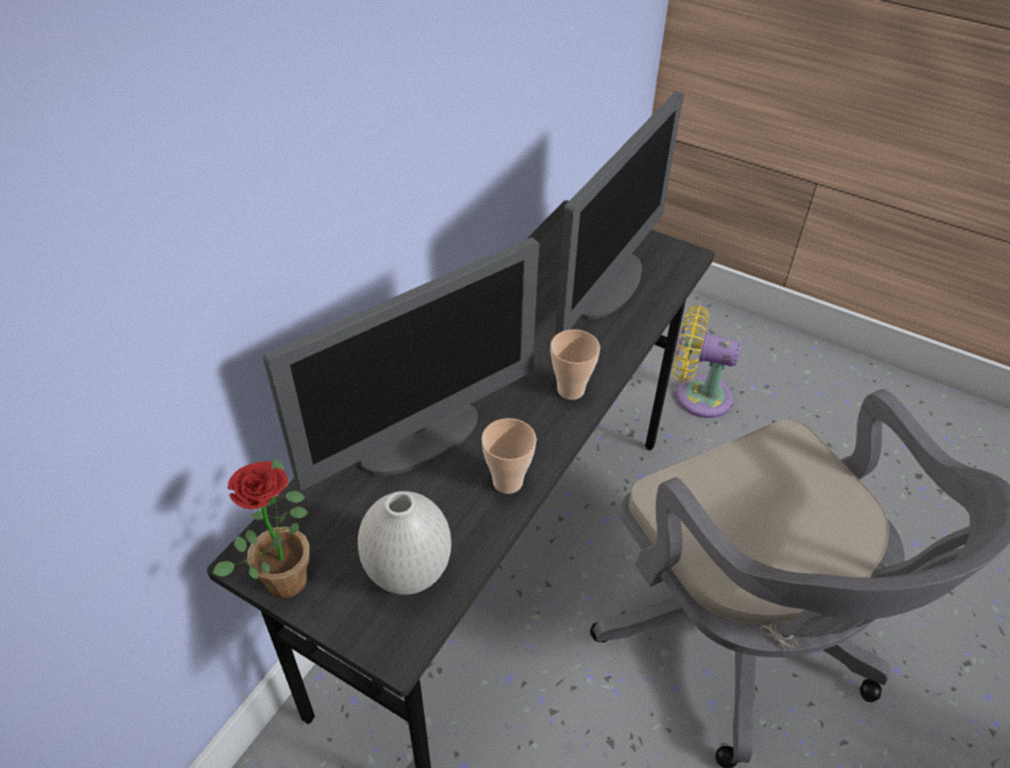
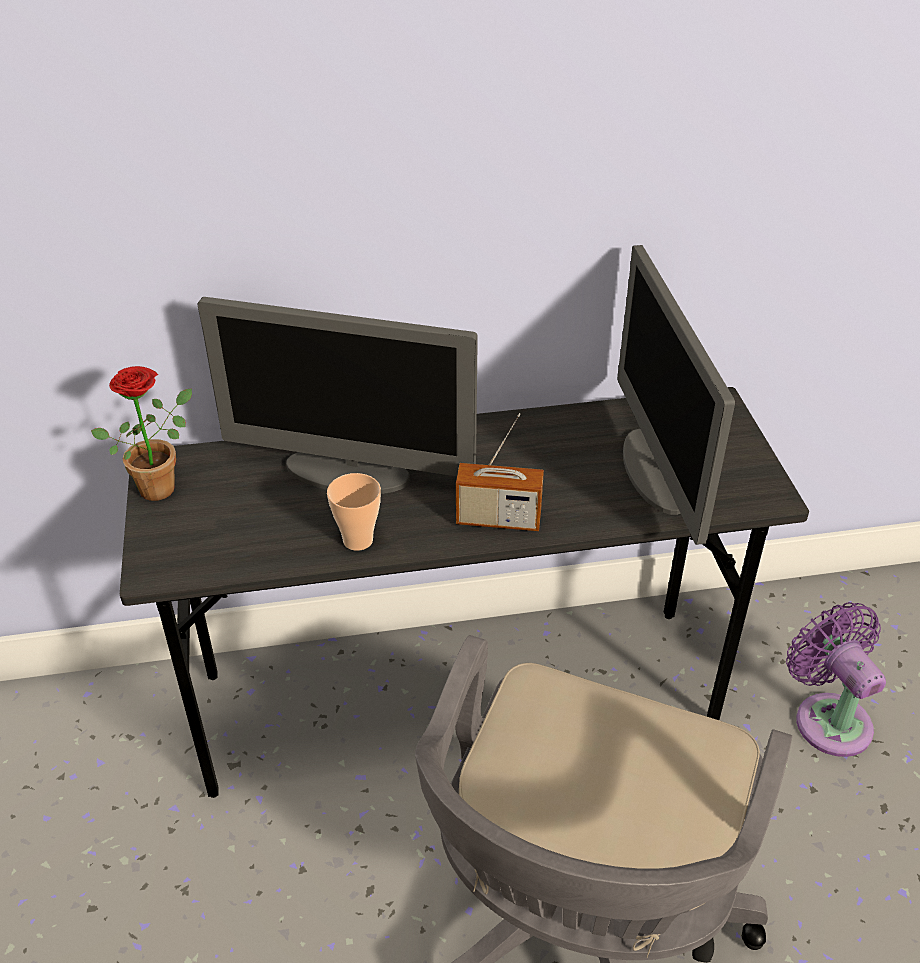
camera: 50 degrees right, 5 degrees down
(408, 575) = (217, 541): white vase -> none
(570, 390) = (498, 519): cup -> radio
(609, 286) = (656, 472): monitor -> monitor turned 90 degrees clockwise
(697, 395) = (828, 718): yellow fan -> purple fan

